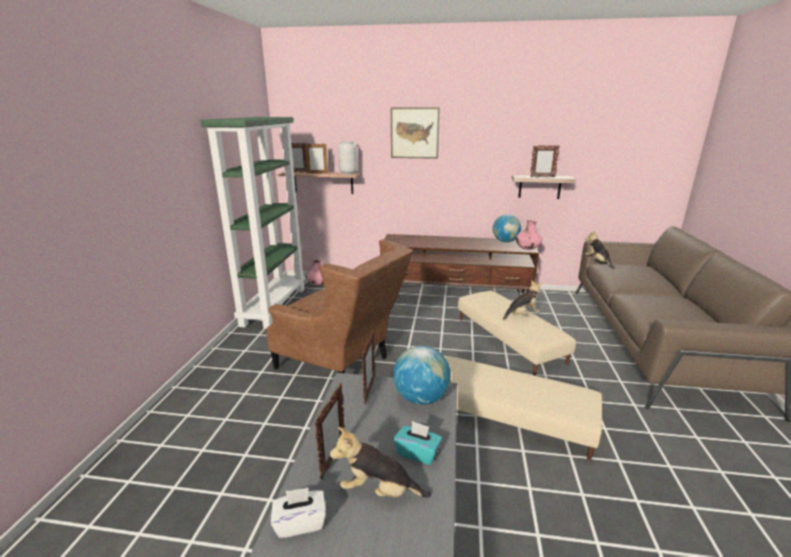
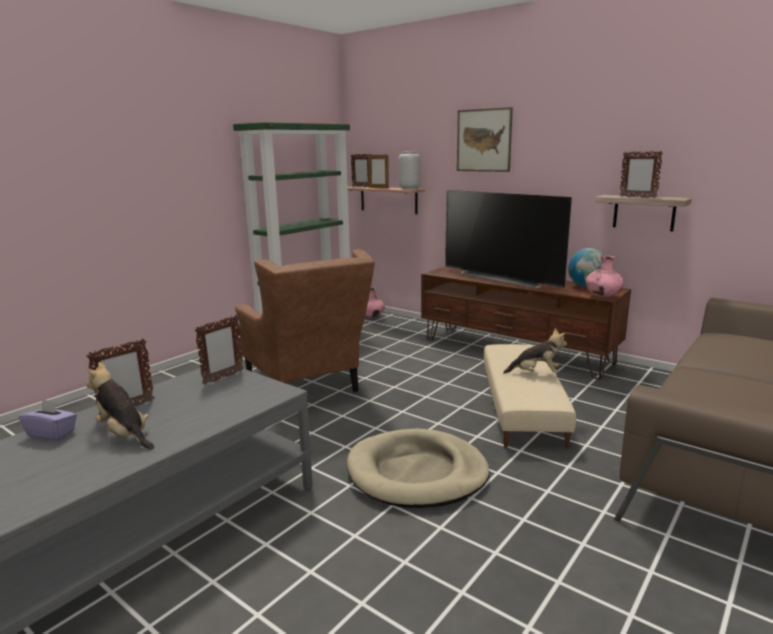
camera: 30 degrees right, 5 degrees down
(300, 522) = (52, 433): white tissue box -> purple tissue box
(418, 453) = (190, 423): turquoise tissue box -> none
(421, 398) = (255, 392): globe -> none
(444, 242) = (503, 278): none -> television
(508, 417) = (417, 473): beige ottoman -> beige dog bed
(597, 262) = (711, 328): plush toy -> none

